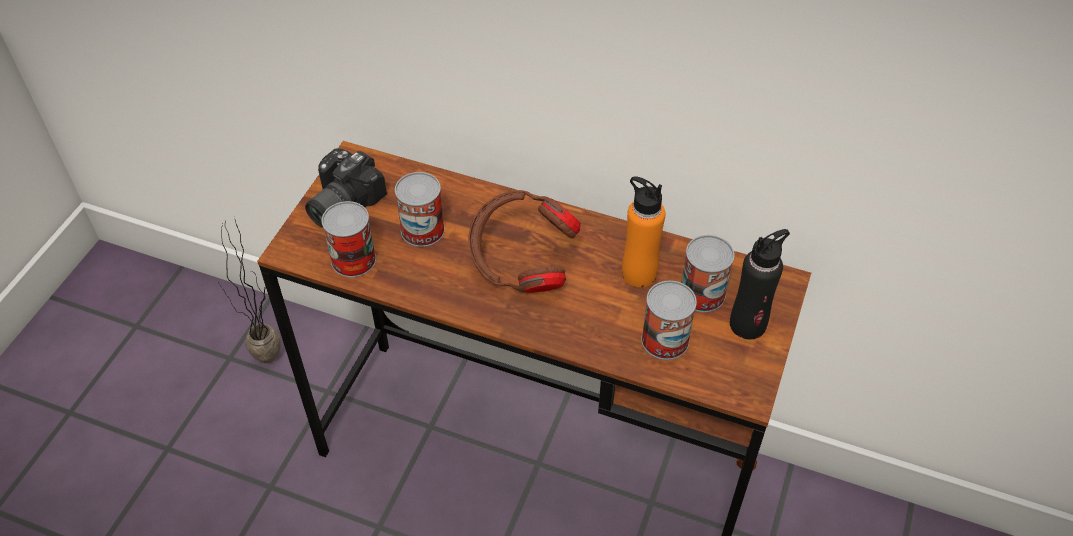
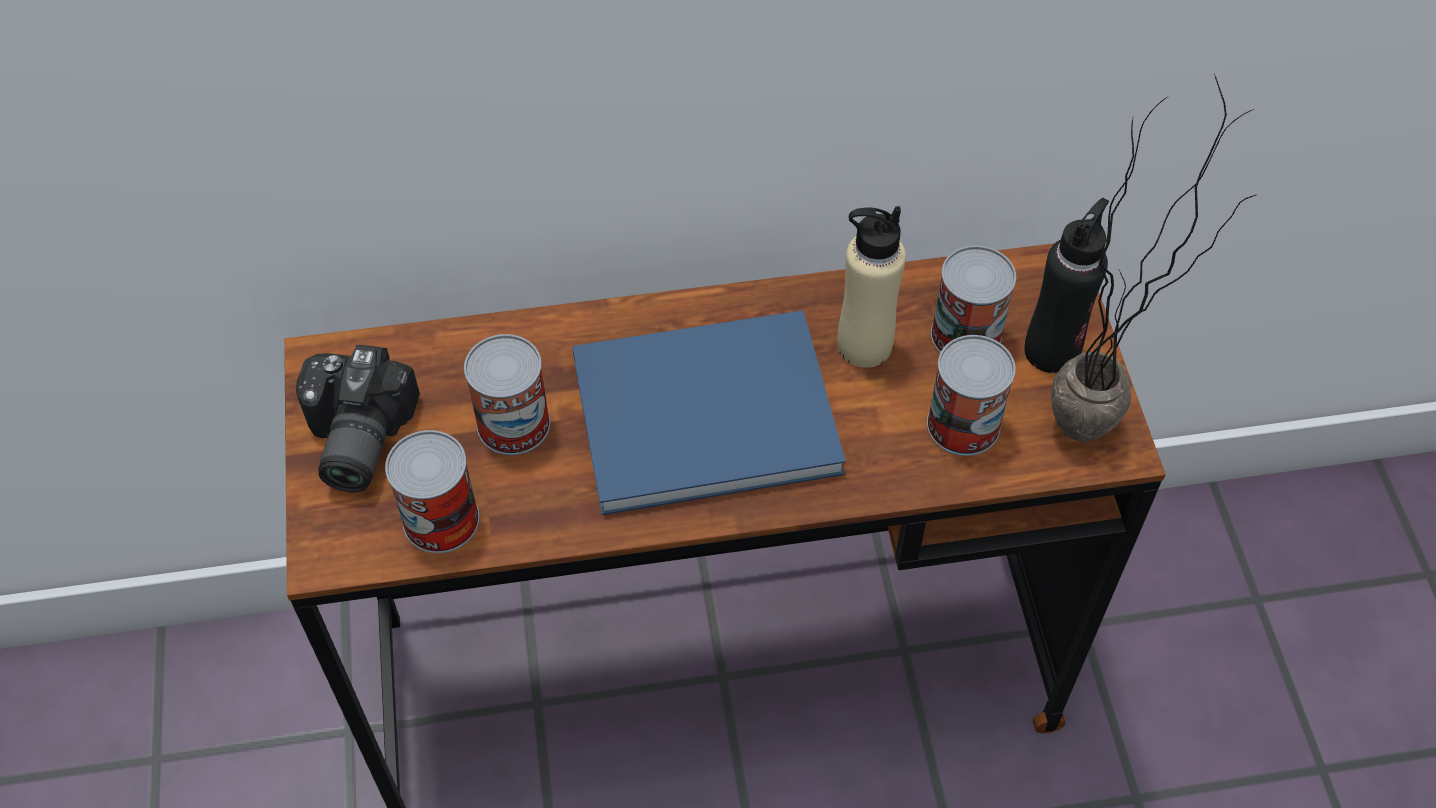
camera: 30 degrees left, 5 degrees up
(277, 360) = (237, 723): potted plant -> potted plant (1103, 424)
(521, 265) = (696, 410): brown headphones -> blue book
(639, 273) = (864, 345): orange bottle -> beige bottle

